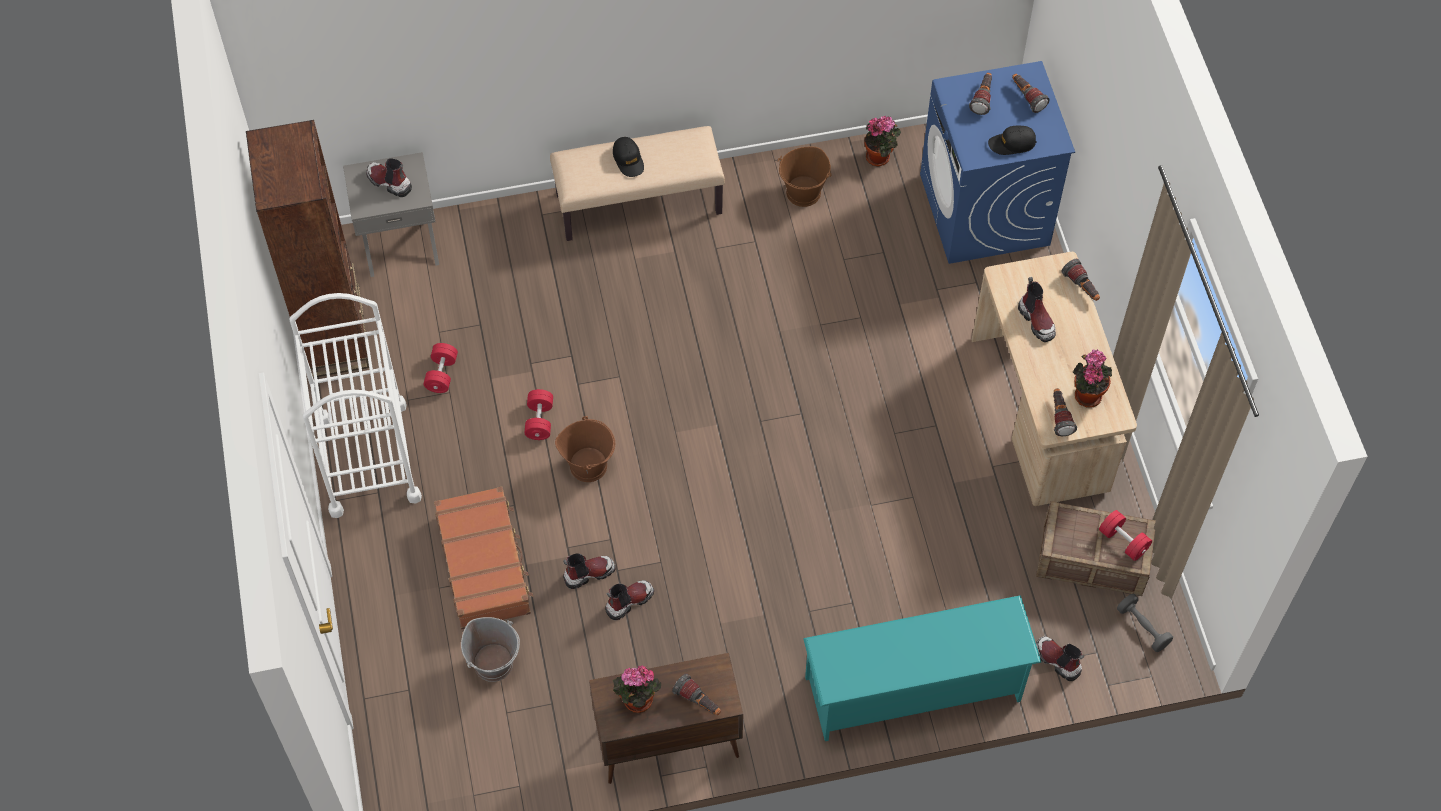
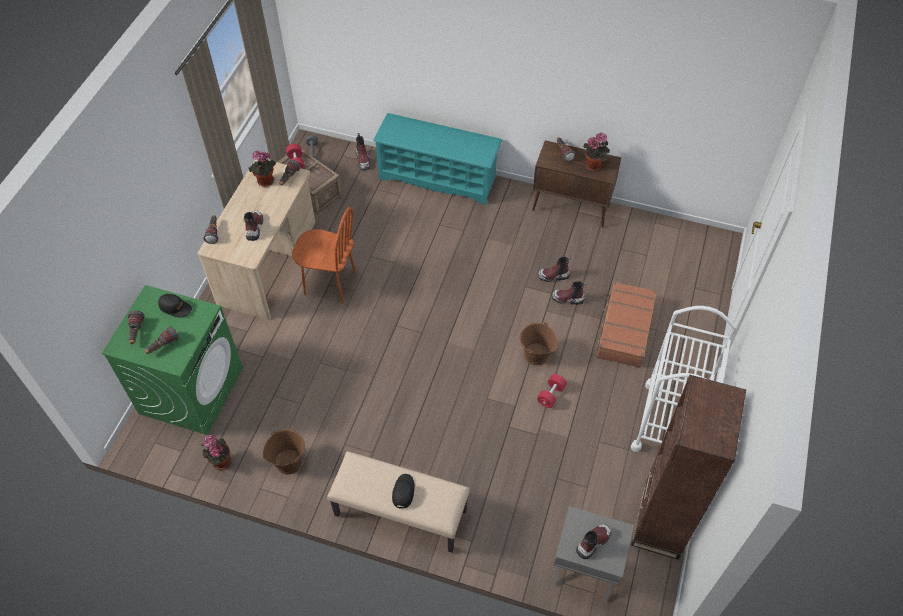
camera: 150 degrees left, 5 degrees down
(389, 182) = (593, 542): boot -> boot turned 105 degrees counterclockwise
(442, 374) = (598, 455): red dumbbell -> none
(494, 663) = (642, 279): grey bucket -> none
(935, 426) = (330, 283): none -> brown chair
(985, 210) = (191, 390): blue washing machine -> green washing machine

